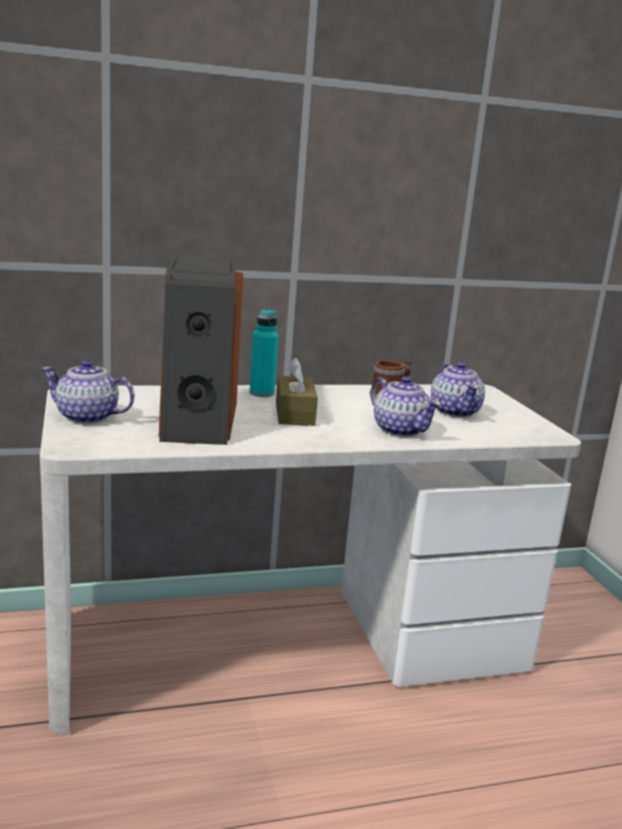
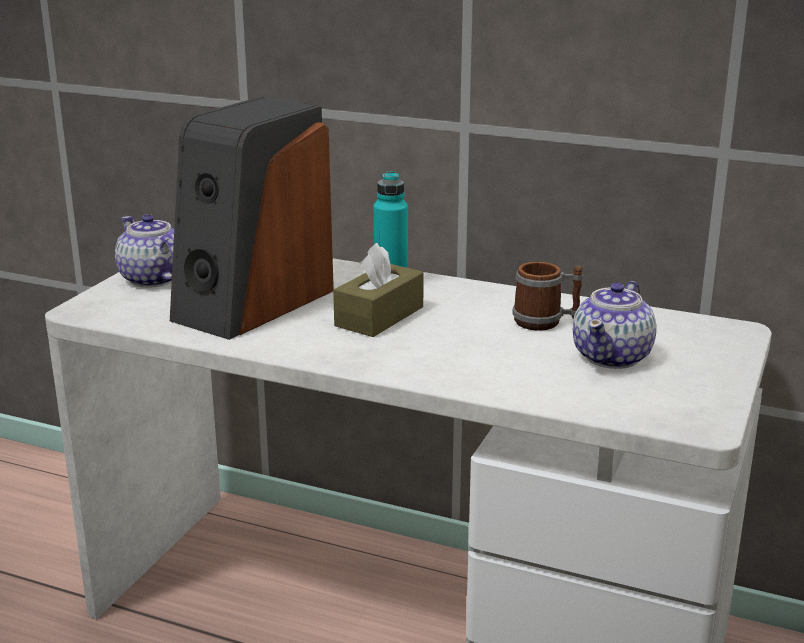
camera: 40 degrees right, 5 degrees up
(400, 430) = (474, 366): teapot -> none

